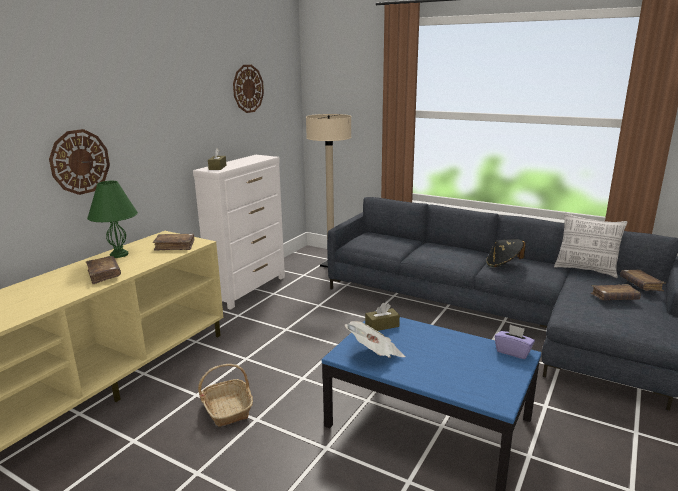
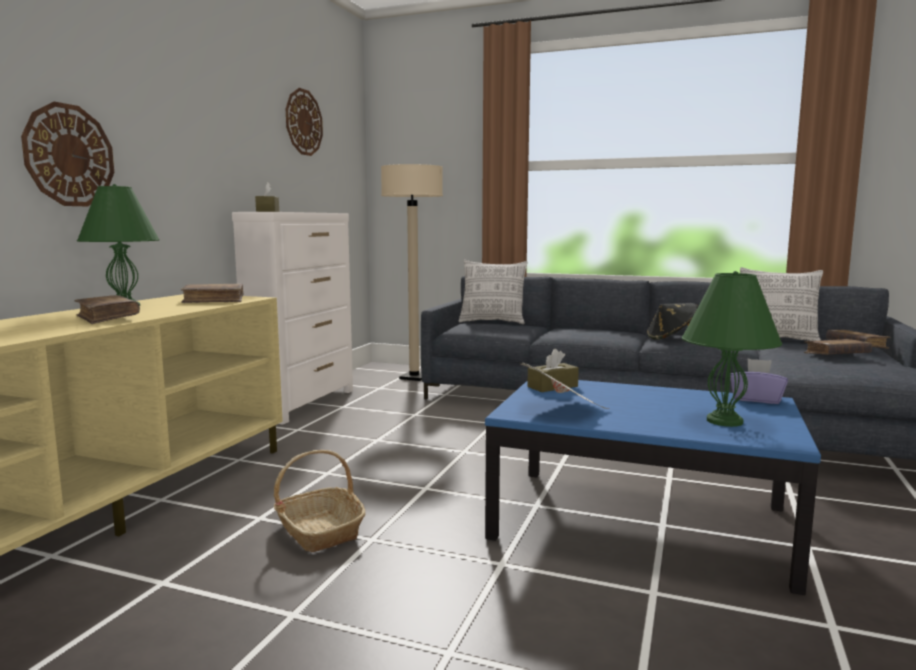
camera: 10 degrees left, 10 degrees down
(383, 234) = (492, 322): none -> pillow
(474, 376) = (725, 421): none -> green table lamp

